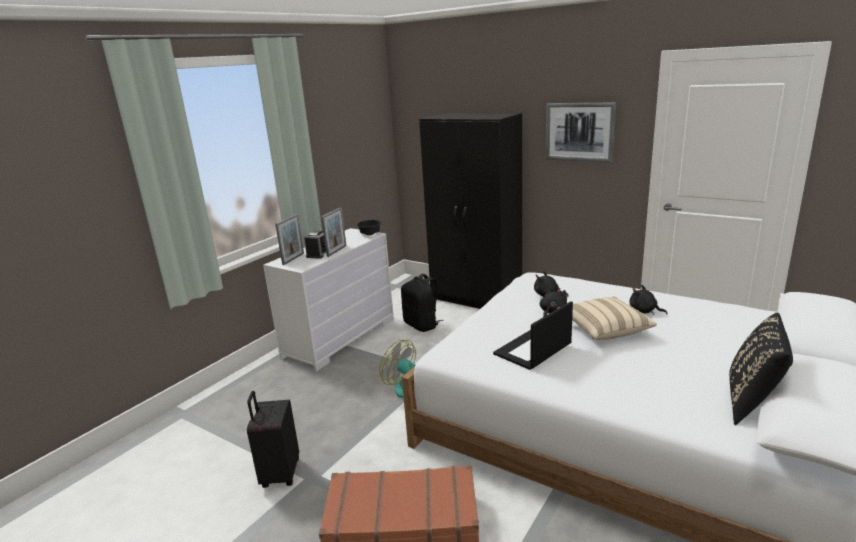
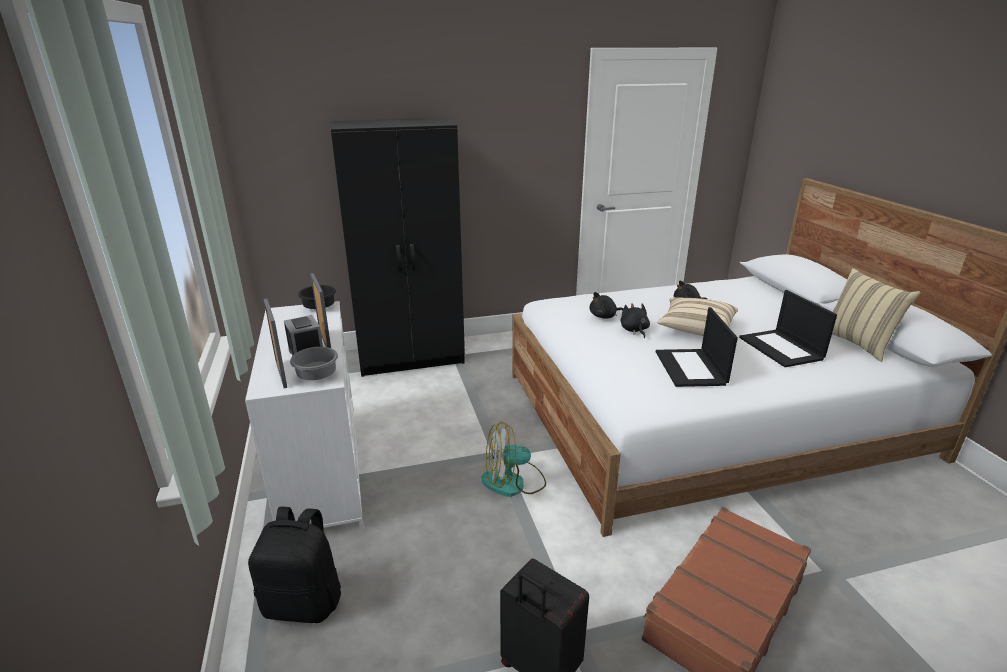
camera: 50 degrees left, 5 degrees up
(301, 264) = (315, 376): none -> grey bowl
(422, 325) = (401, 409): black backpack -> black backpack (304, 602)
(579, 132) = (512, 137): picture -> none
(648, 371) = (782, 348): none -> laptop
(752, 403) = (858, 343): black pillow -> beige pillow

